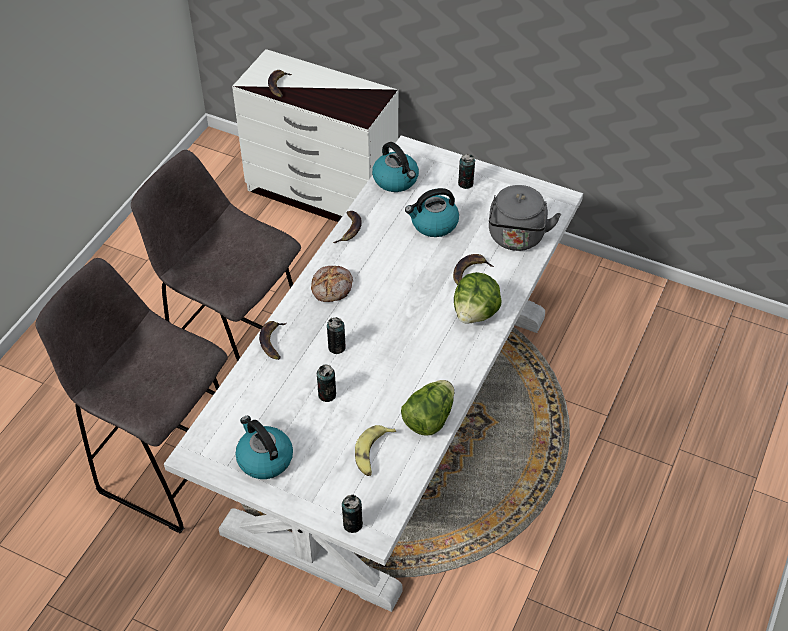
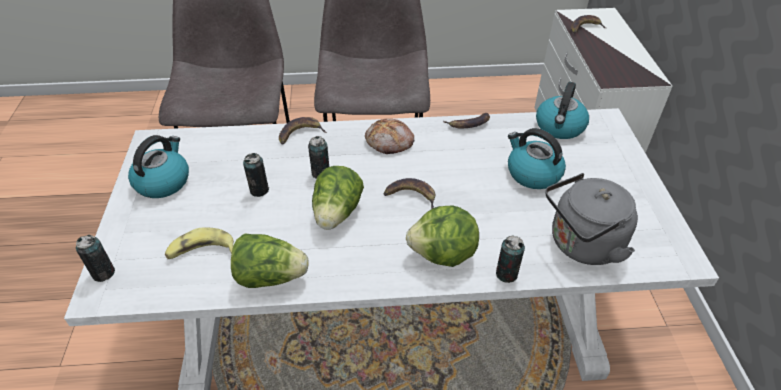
camera: 60 degrees right, 5 degrees down
(392, 355) = (337, 214): none -> lettuce
(465, 183) = (611, 174): can -> can (506, 274)
(469, 271) = (497, 225): banana -> banana (411, 196)

